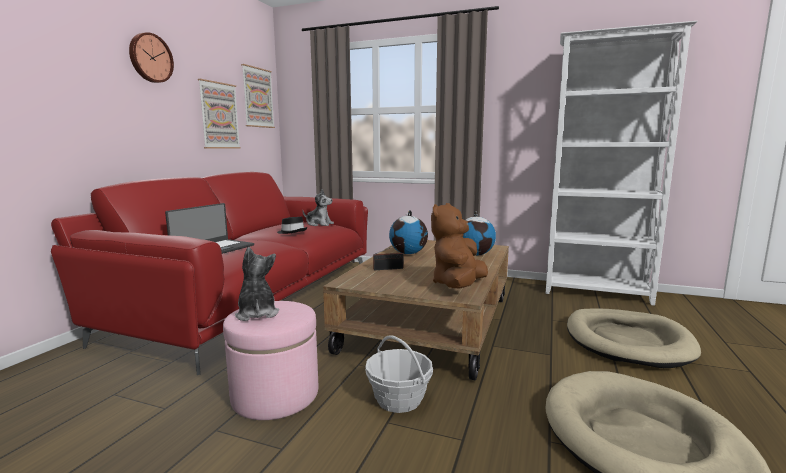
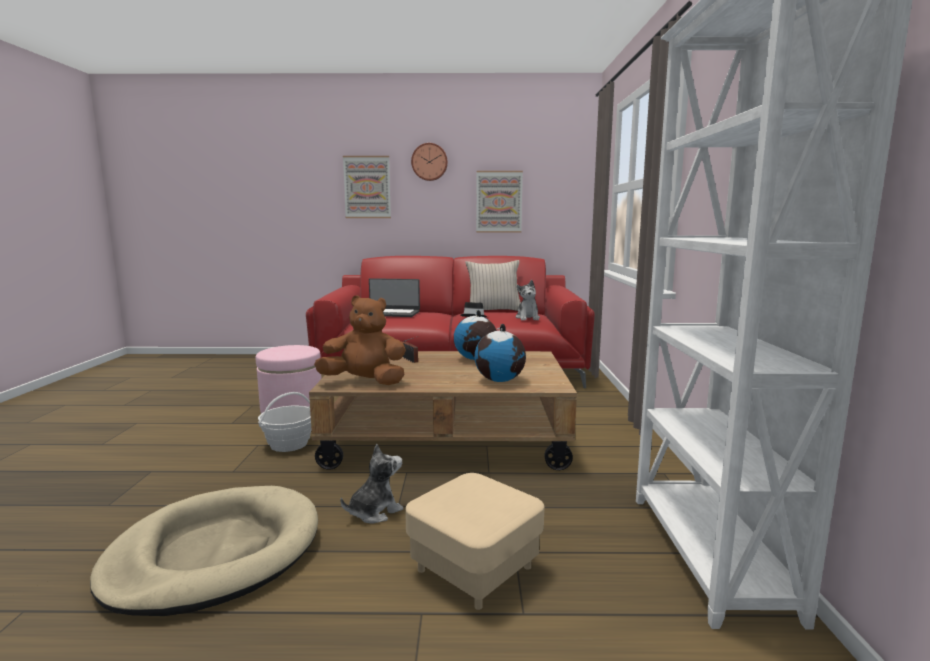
camera: 70 degrees right, 0 degrees up
(257, 97) = (558, 179): picture -> picture (367, 187)
(257, 313) = (285, 348): plush toy -> plush toy (374, 511)
(265, 227) = (493, 310): none -> beige pillow
(627, 341) = (474, 569): beige dog bed -> beige ottoman

